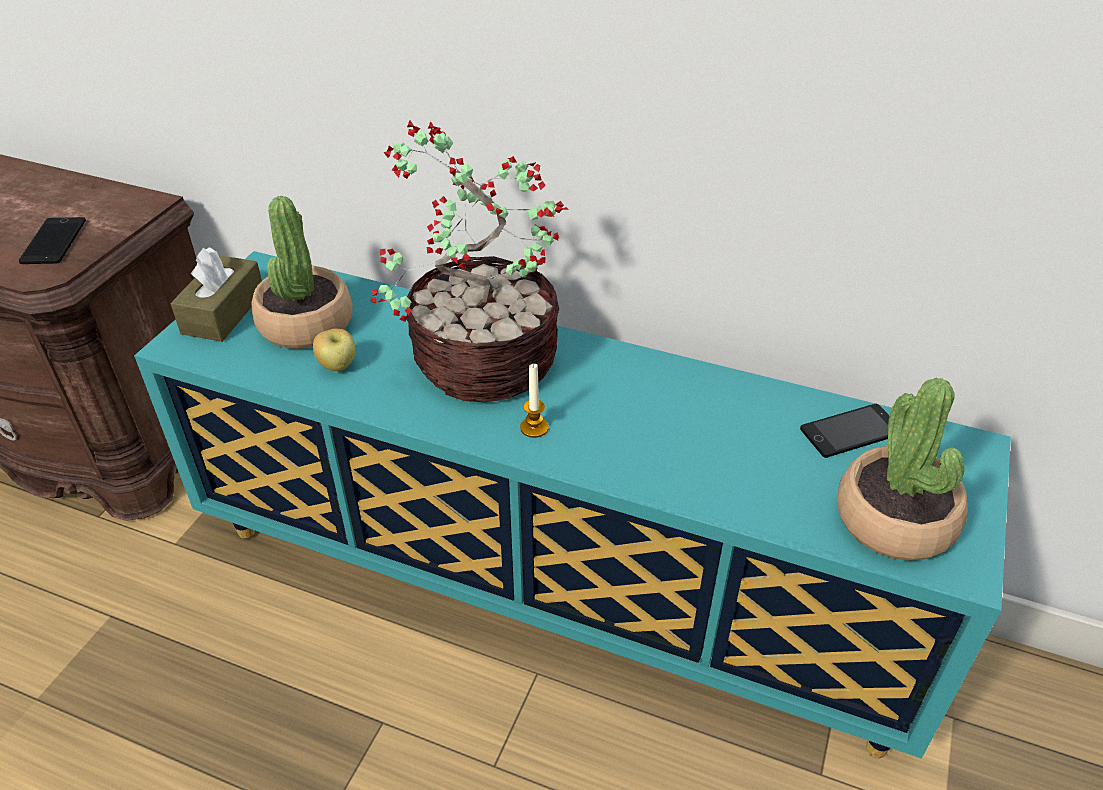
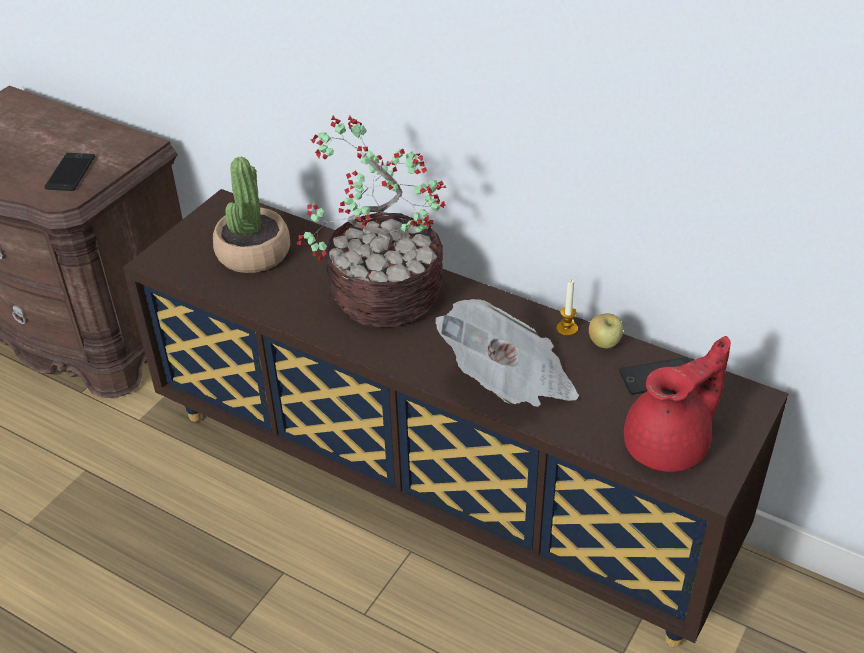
camera: 10 degrees right, 0 degrees up
(223, 312) = (192, 238): brown tissue box -> none
(338, 366) = (273, 289): apple -> apple (604, 344)
(534, 428) = (412, 350): candle -> candle (567, 329)
(556, 584) = (439, 485): turquoise tv stand -> brown tv stand
(667, 457) = (508, 382): none -> newspaper
(895, 520) = (669, 445): potted plant -> red teapot

